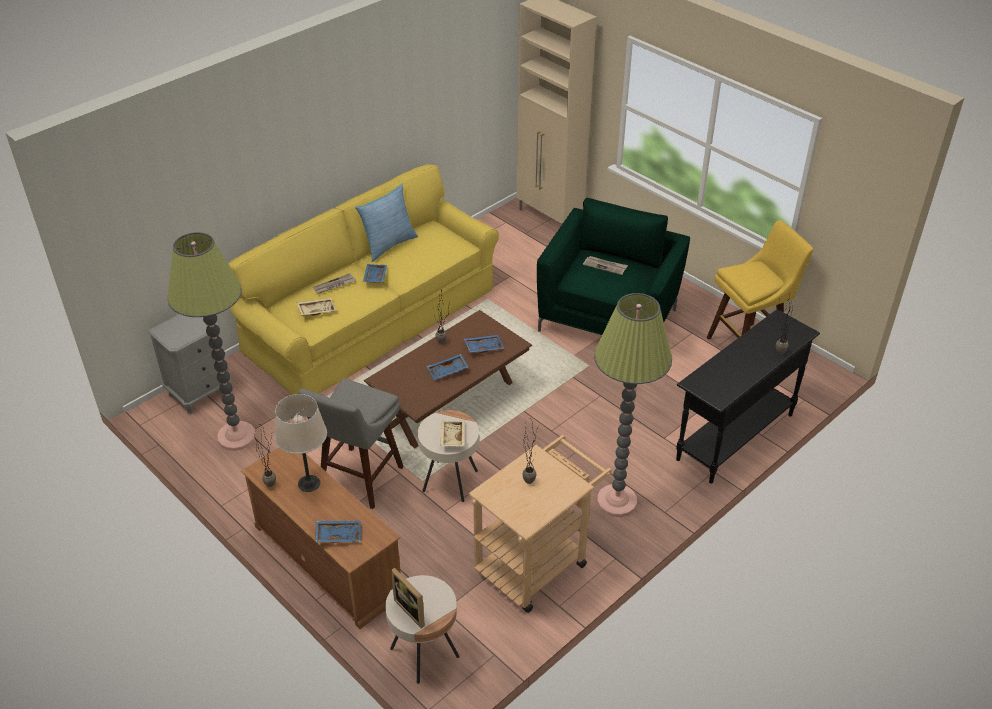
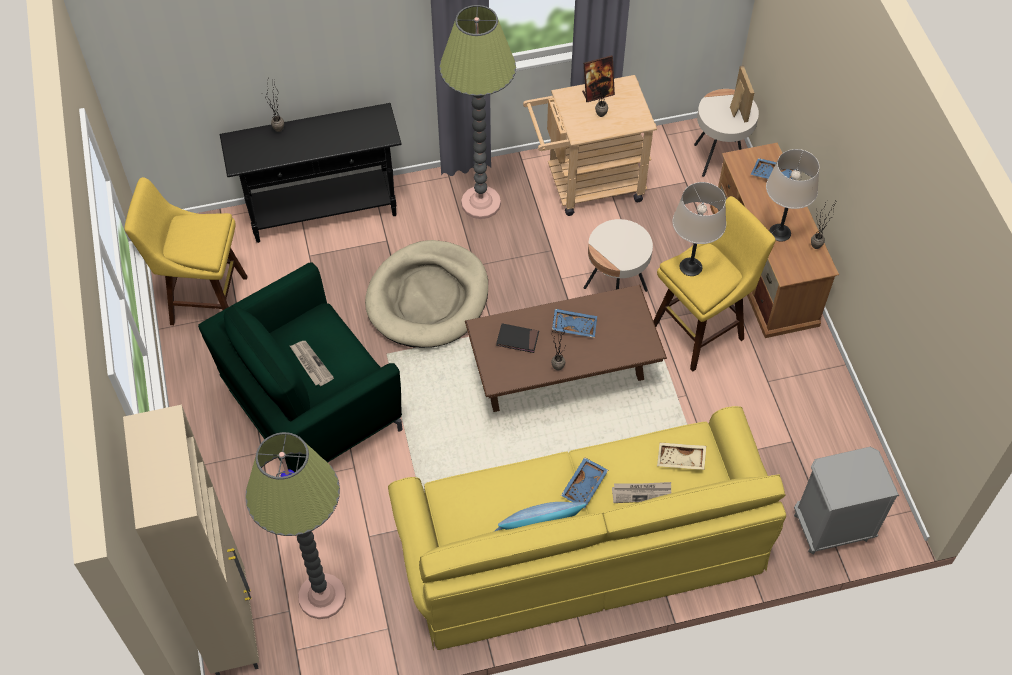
camera: 150 degrees left, 15 degrees up
(236, 436) = (807, 442): floor lamp -> floor lamp (322, 596)
(359, 480) = (701, 330): grey stool -> yellow stool
(370, 398) = (691, 267): none -> beige table lamp
(452, 437) = (620, 236): beige tray -> none
(483, 347) = (517, 339): blue tray -> black book
(547, 501) = (597, 93): none -> picture frame
(593, 412) = (428, 298): none -> beige dog bed

